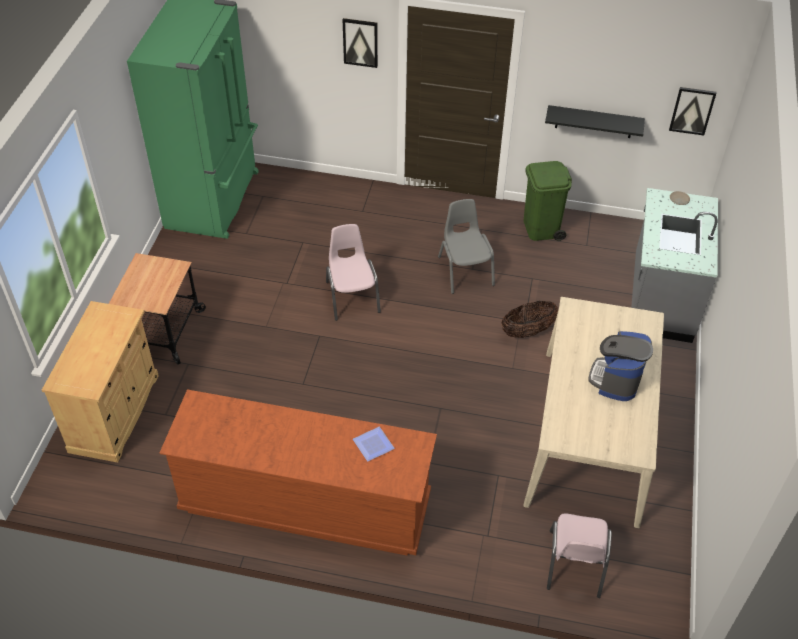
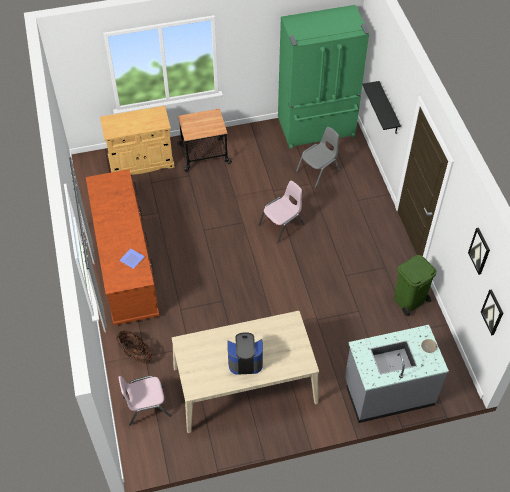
camera: 65 degrees right, 5 degrees up
(360, 42) = (402, 106): picture -> picture (479, 251)
(465, 271) = (341, 272): grey chair -> grey chair (318, 171)
(528, 331) = (309, 324): basket -> basket (135, 353)
(594, 122) = (459, 266): black shelf -> black shelf (388, 109)

